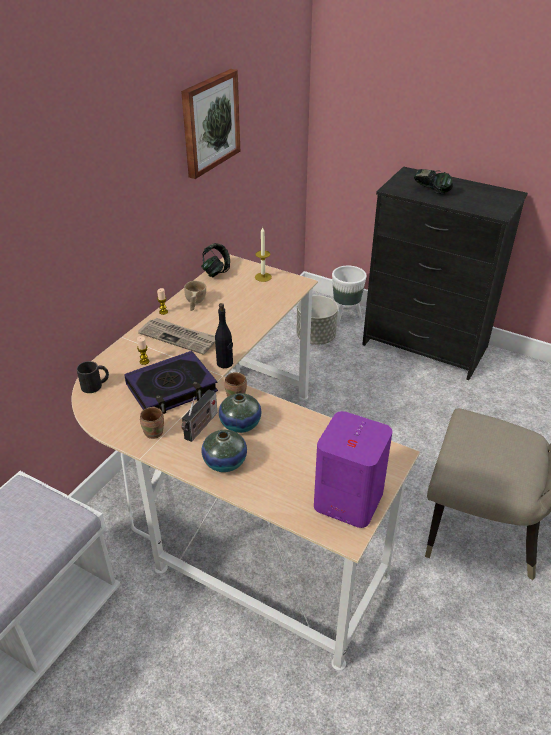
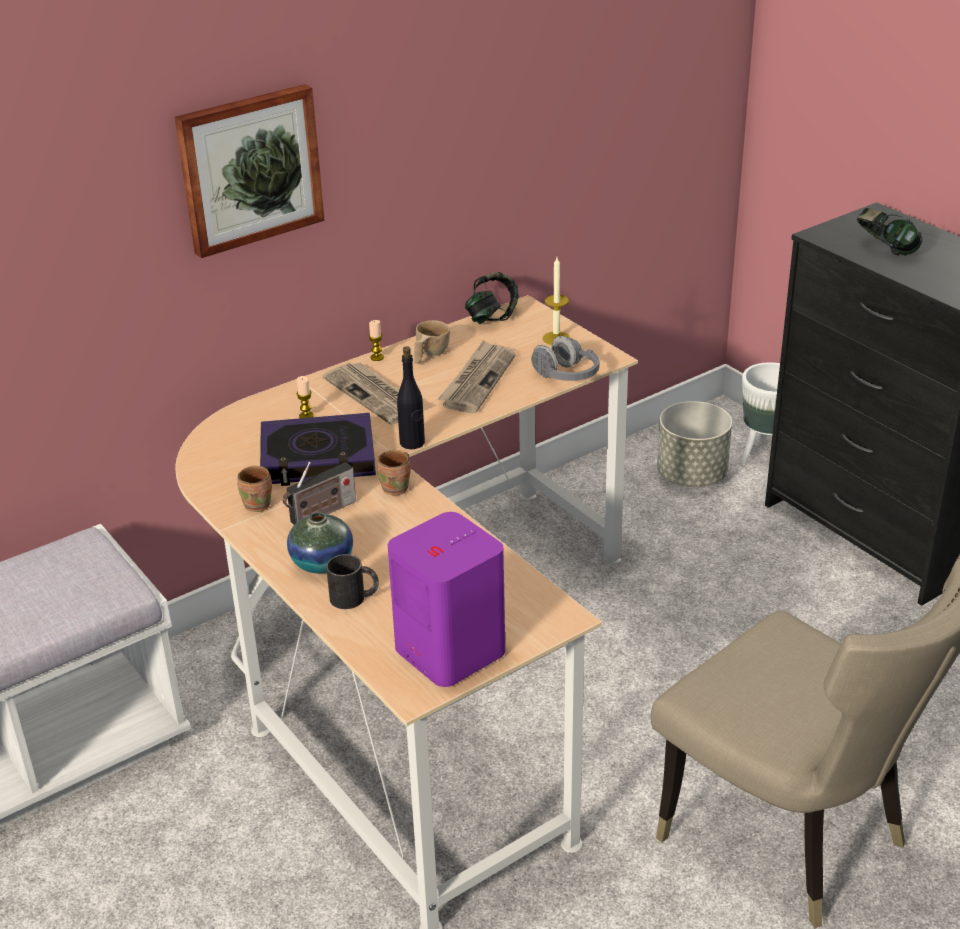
camera: 25 degrees right, 5 degrees down
(95, 385) = (225, 430): black mug -> black mug (354, 597)
(209, 122) = (509, 86): picture -> picture (249, 169)
(235, 313) = (477, 380): none -> newspaper
(240, 424) = (376, 523): vase -> none
(285, 299) = (566, 376): none -> grey headphones

